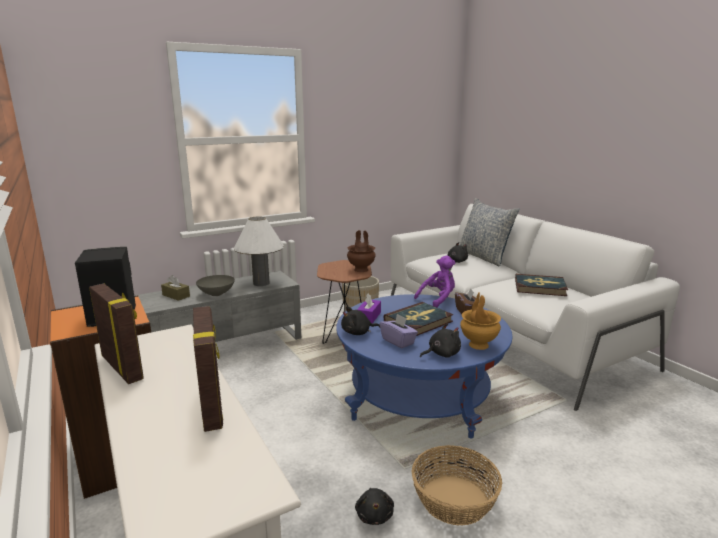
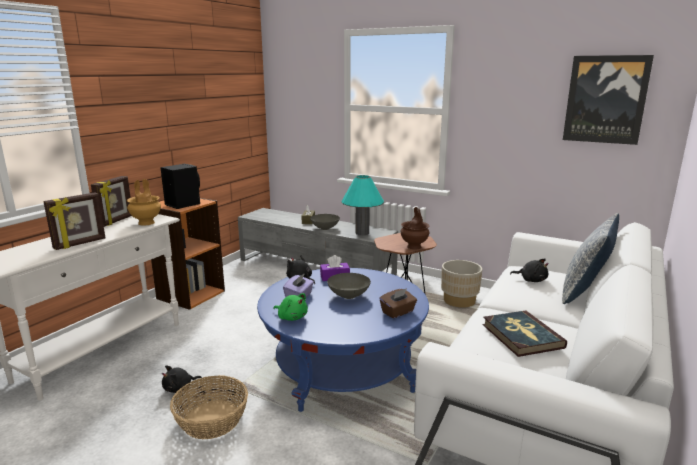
camera: 60 degrees right, 0 degrees up
(261, 283) = (362, 233): white table lamp -> turquoise table lamp
(418, 119) = (605, 99): none -> picture
(418, 321) = (348, 296): book -> grey bowl
(438, 299) = (412, 294): purple plush toy -> none
(441, 354) = (291, 317): black plush toy -> green plush toy
(478, 345) = (326, 329): brown vase -> brown vase (146, 223)

